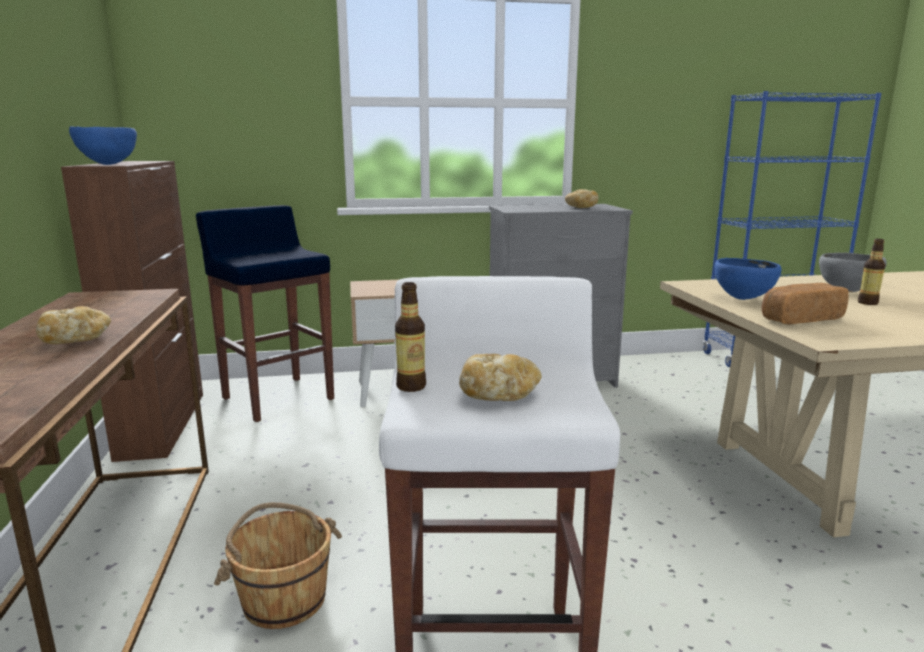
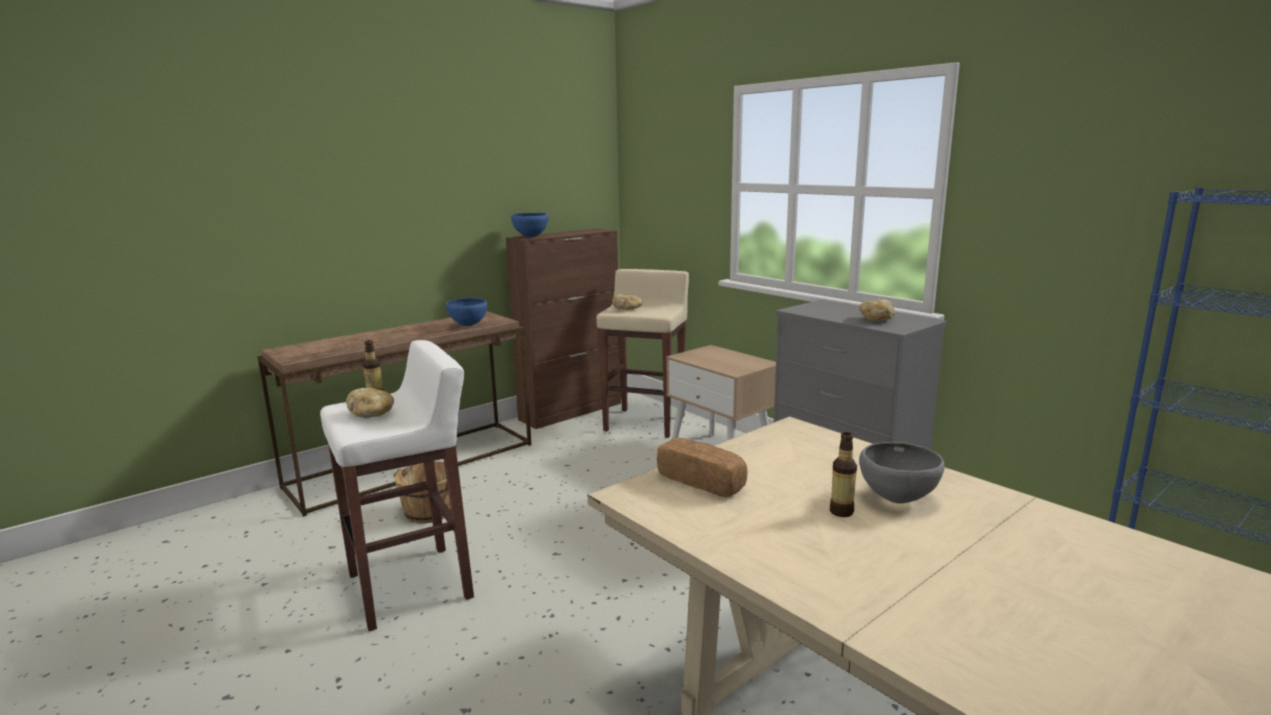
camera: 60 degrees right, 0 degrees up
(75, 340) = (404, 336): bread -> bread (627, 309)
(277, 398) = (645, 423): blue stool -> beige stool
(743, 299) = (758, 454): blue bowl -> blue bowl (468, 325)

